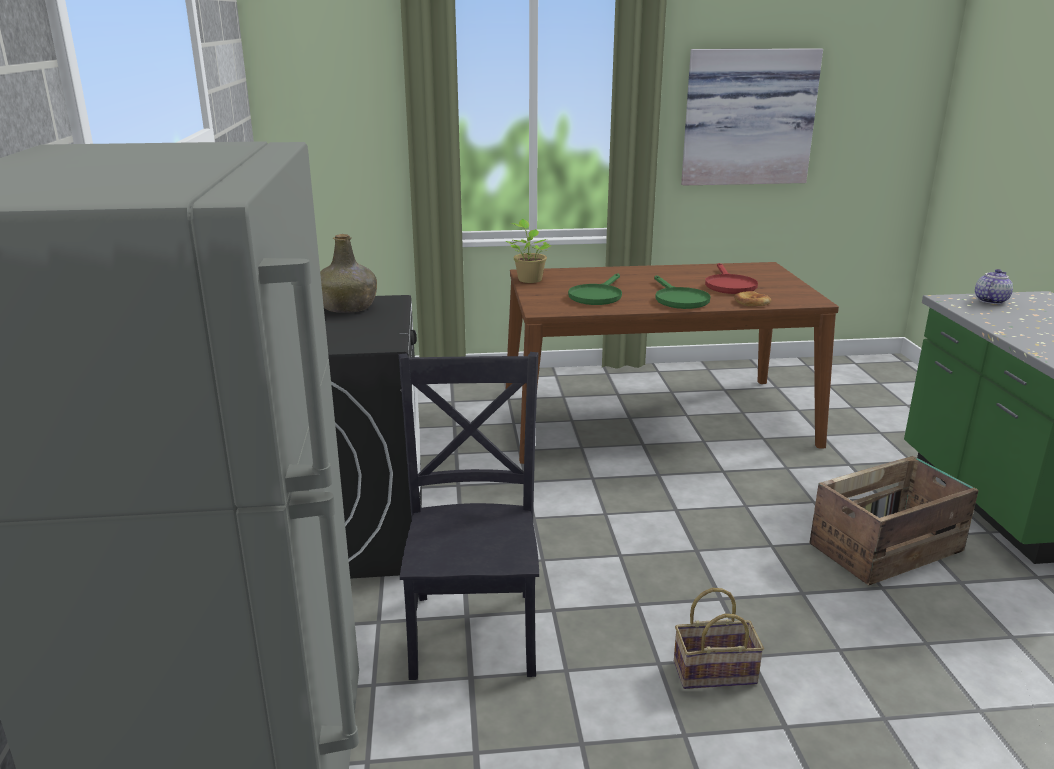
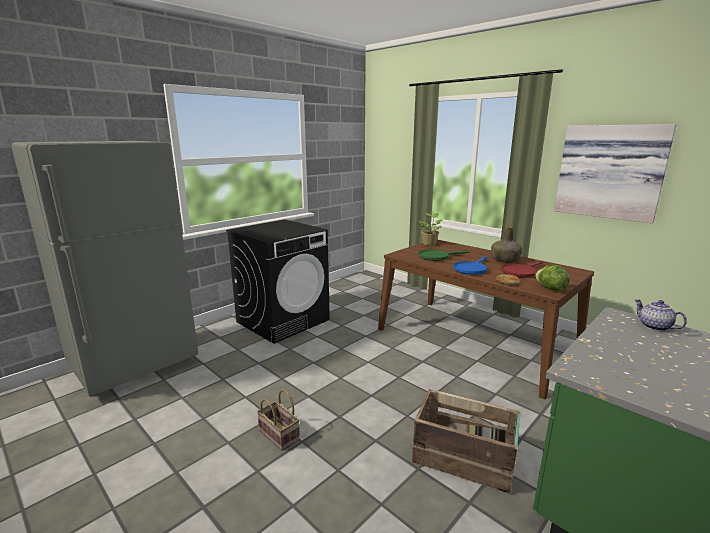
camera: 50 degrees right, 5 degrees down
(348, 307) = (298, 227): green bottle -> green bottle (505, 260)
(475, 627) = (253, 367): black chair -> none
(678, 299) = (471, 269): green frying pan -> blue frying pan
(803, 296) = (550, 289): none -> lettuce
(990, 300) = (654, 326): teapot -> teapot turned 120 degrees counterclockwise

